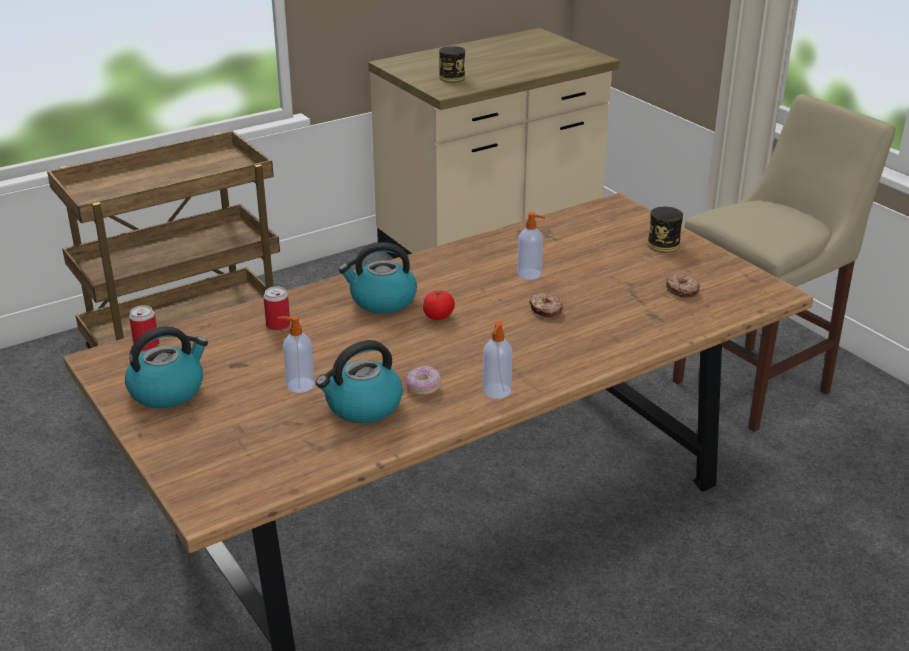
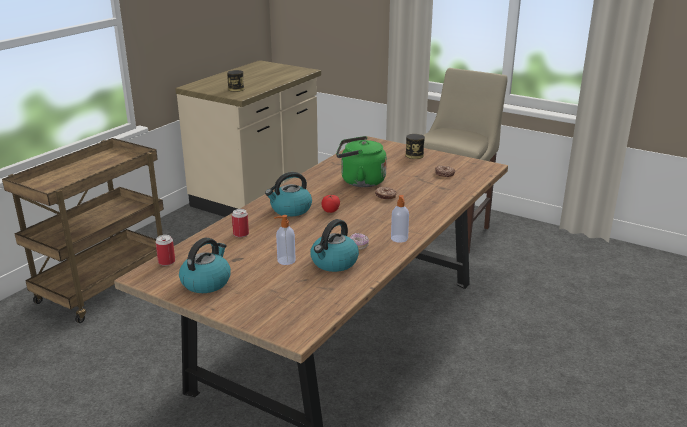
camera: 25 degrees left, 5 degrees down
(530, 274) = (360, 181): soap dispenser -> green kettle

